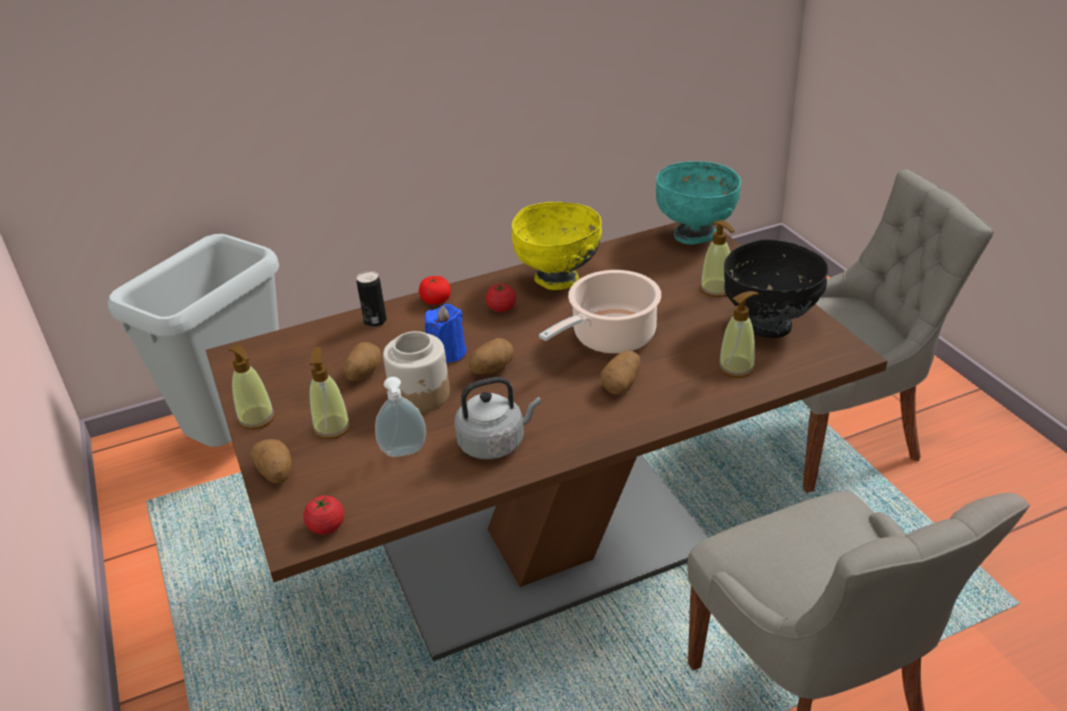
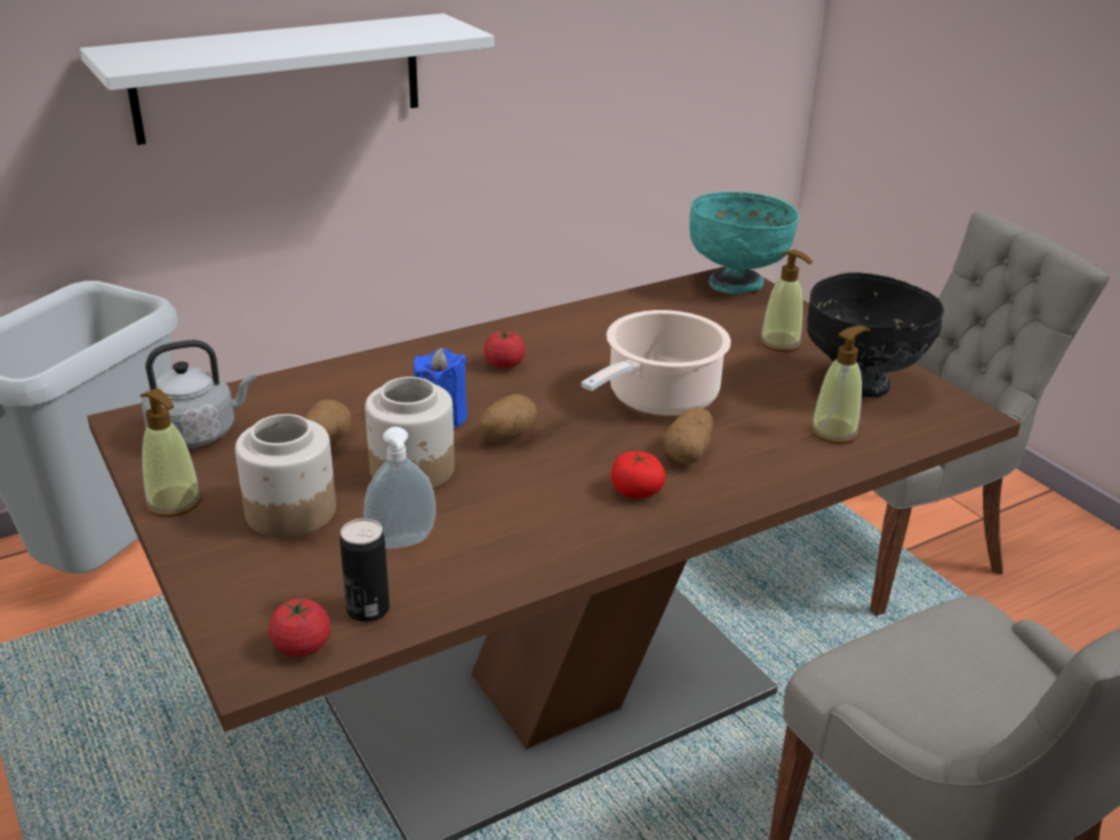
camera: 10 degrees left, 5 degrees down
(276, 473) = (213, 575): potato -> none
(332, 427) = (290, 512): soap dispenser -> jar
(350, 76) = (280, 77): none -> white shelf
(375, 321) = (332, 380): can -> can (368, 609)
(436, 300) = (412, 355): tomato -> tomato (636, 491)
(495, 443) = (532, 528): grey kettle -> grey kettle (198, 433)
(558, 280) = (572, 332): yellow bowl -> none

